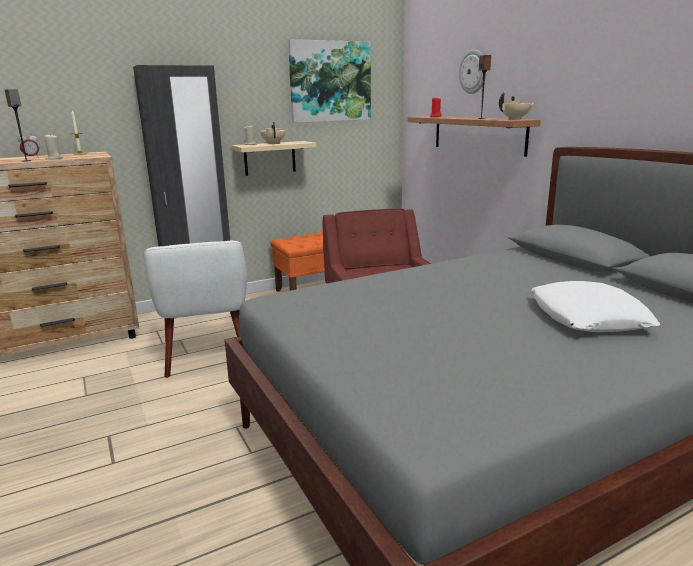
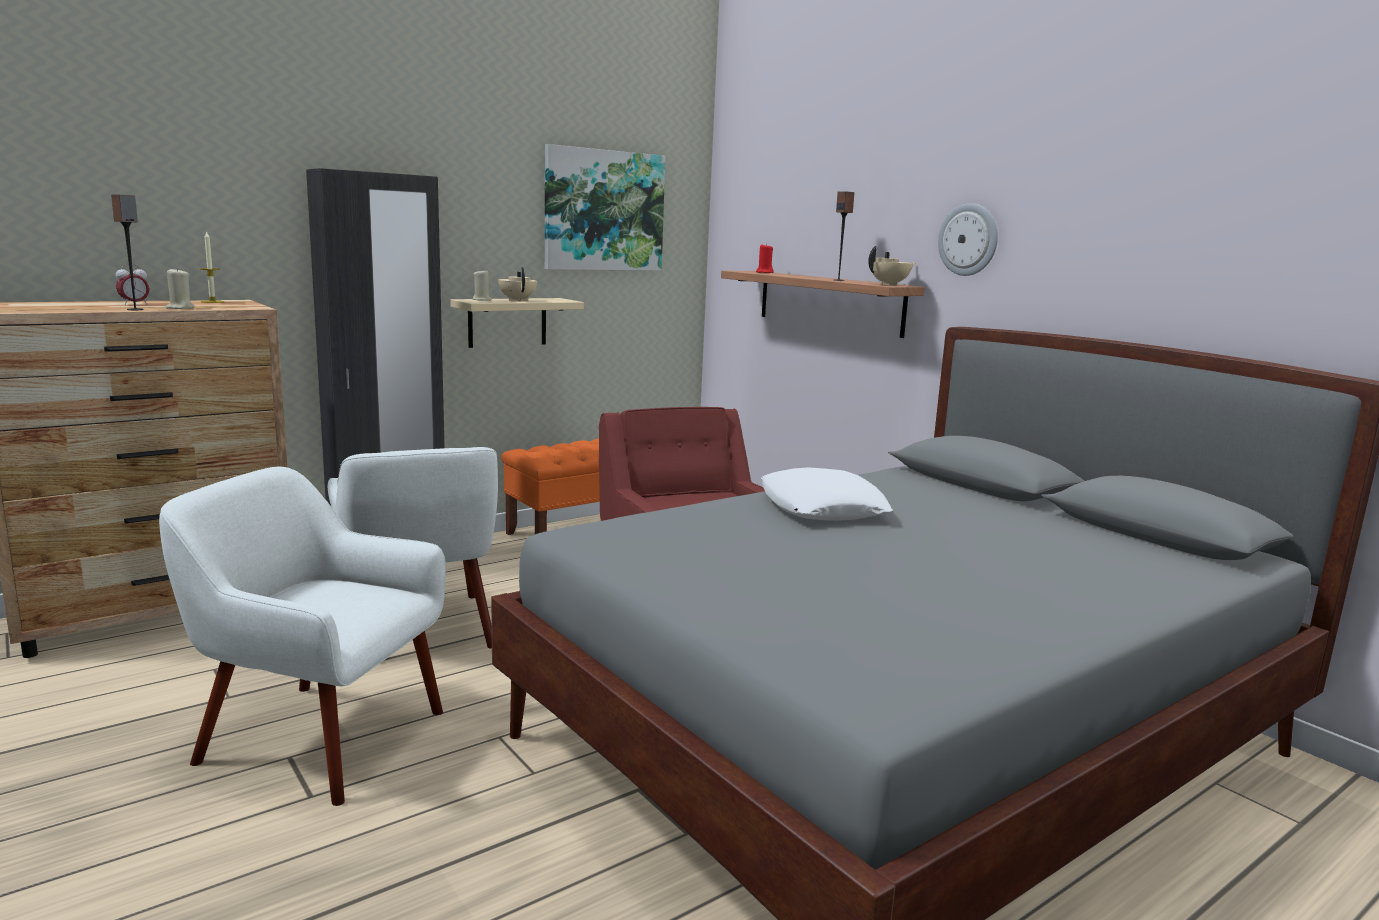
camera: 10 degrees left, 5 degrees down
(129, 423) = (318, 737): none -> white armchair
(473, 71) = (823, 212): wall clock -> wall clock (968, 239)
(588, 317) = (1024, 558): white pillow -> white pillow (822, 508)

